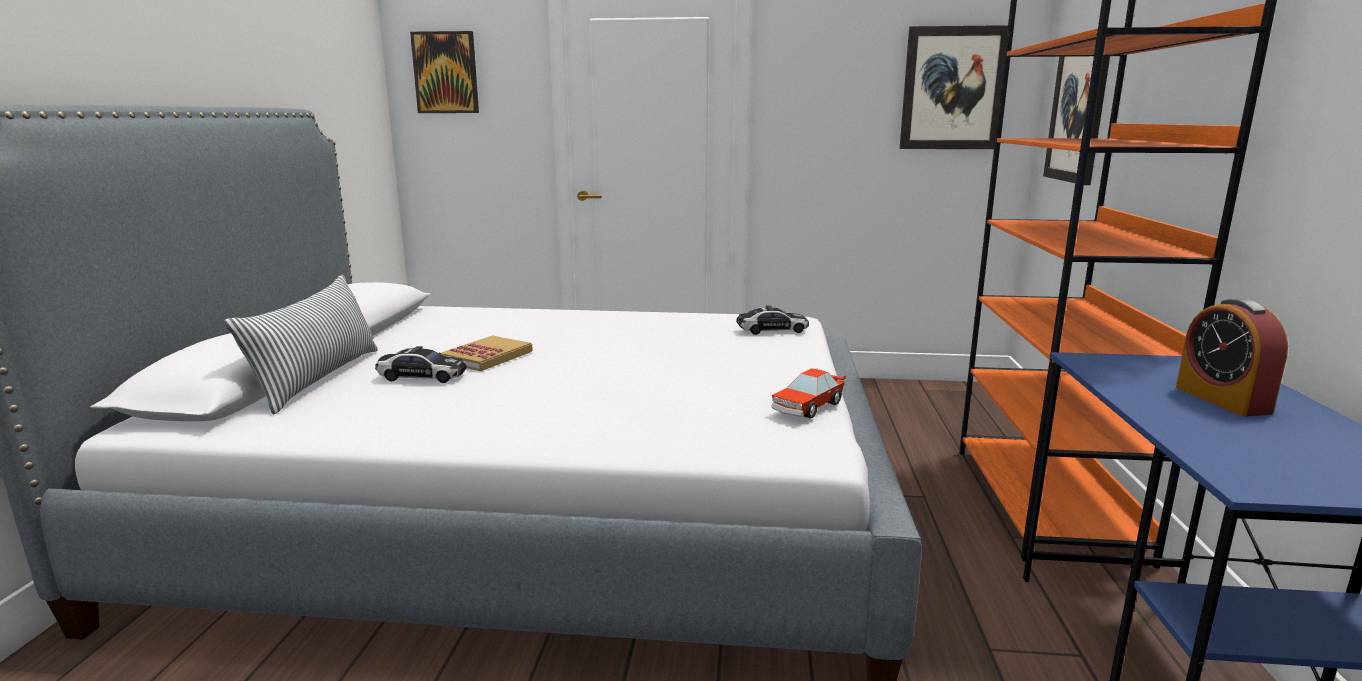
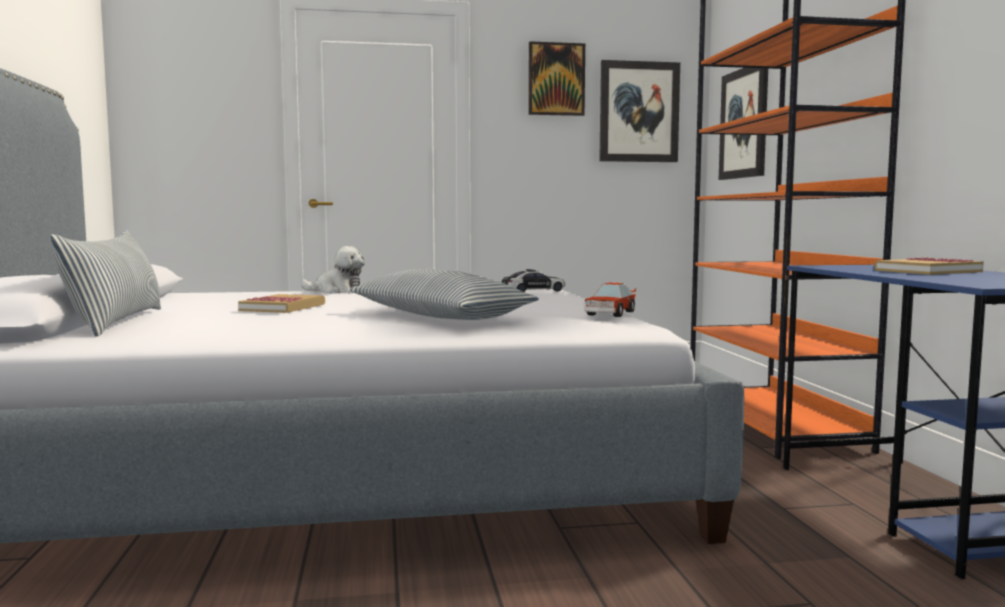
camera: 15 degrees left, 10 degrees down
(422, 376) = (230, 316): toy car -> none
(446, 73) = (173, 84): picture -> picture (556, 79)
(572, 315) = (337, 291): none -> plush toy
(616, 398) = (439, 317): none -> pillow
(1222, 400) = (927, 271): alarm clock -> book

